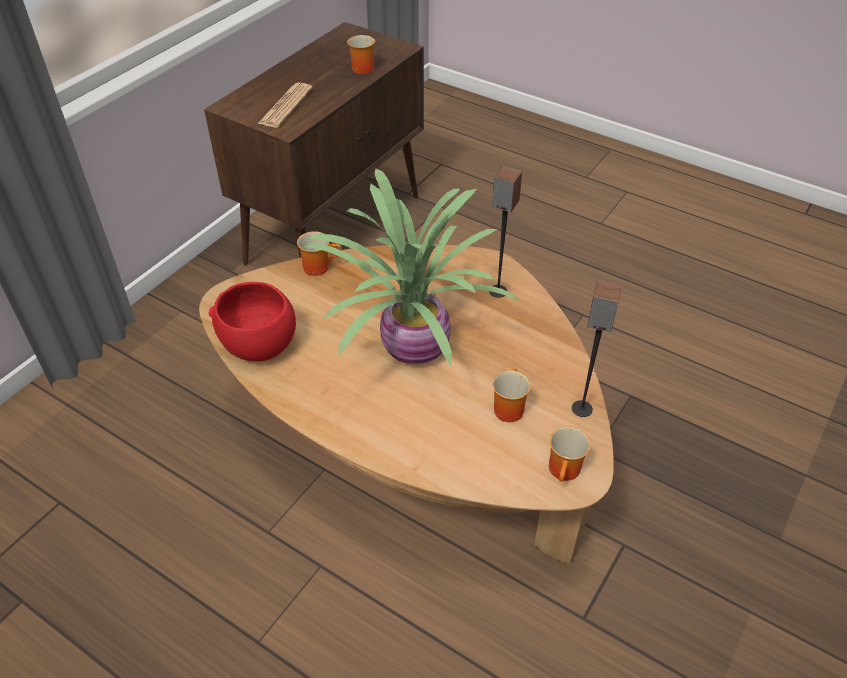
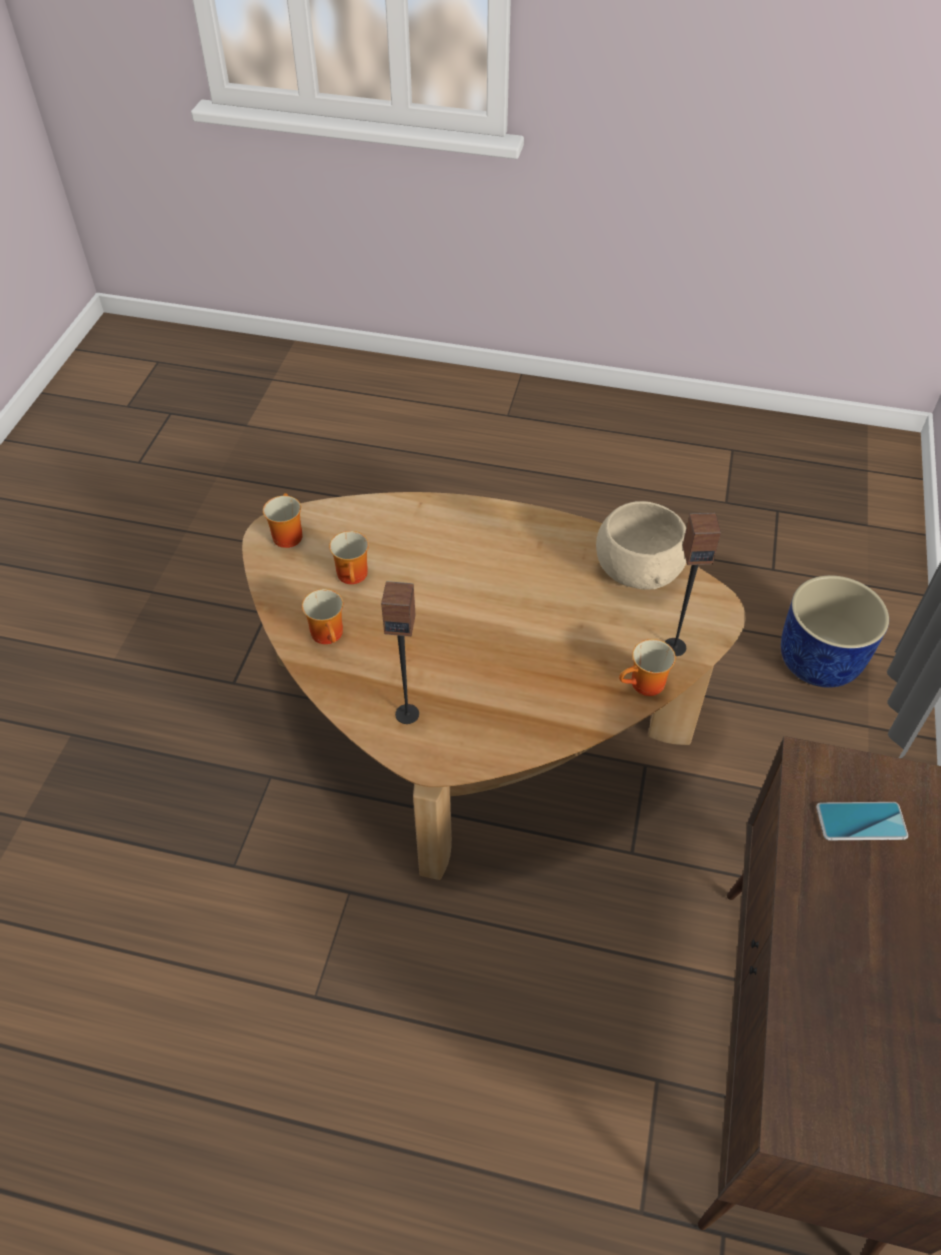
camera: 160 degrees right, 5 degrees up
(112, 408) = (818, 662): none -> blue planter
(257, 344) = (638, 570): red bowl -> beige bowl
(285, 106) = (861, 822): newspaper -> phone
(361, 67) = (827, 999): mug -> mug (330, 634)
(413, 346) = (476, 613): potted plant -> none
(581, 409) = (279, 594): speaker -> speaker (674, 646)

